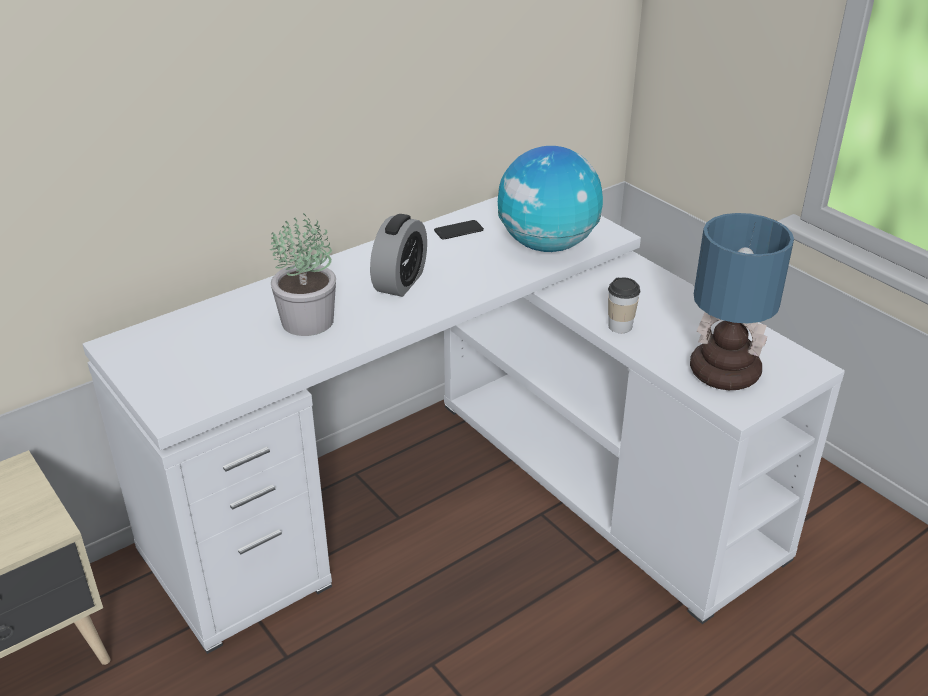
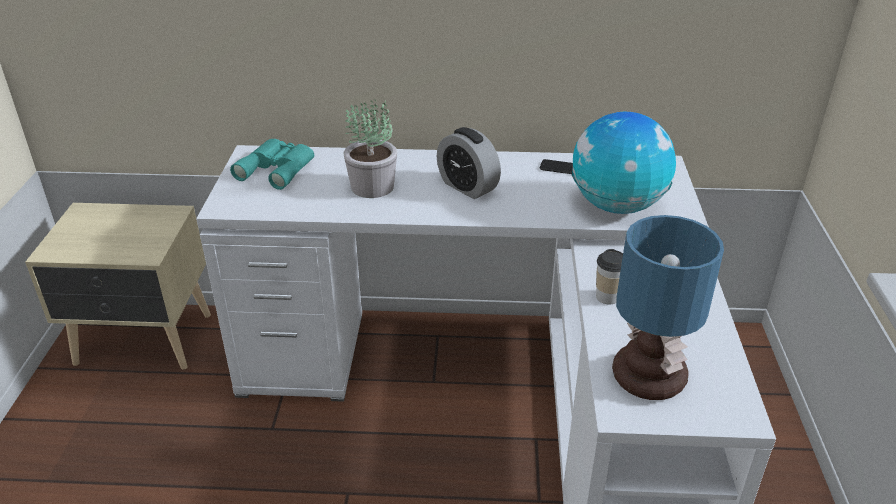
camera: 40 degrees right, 0 degrees up
(175, 346) = (278, 168): none -> turquoise binoculars
(400, 282) = (467, 187): alarm clock -> alarm clock turned 75 degrees clockwise

